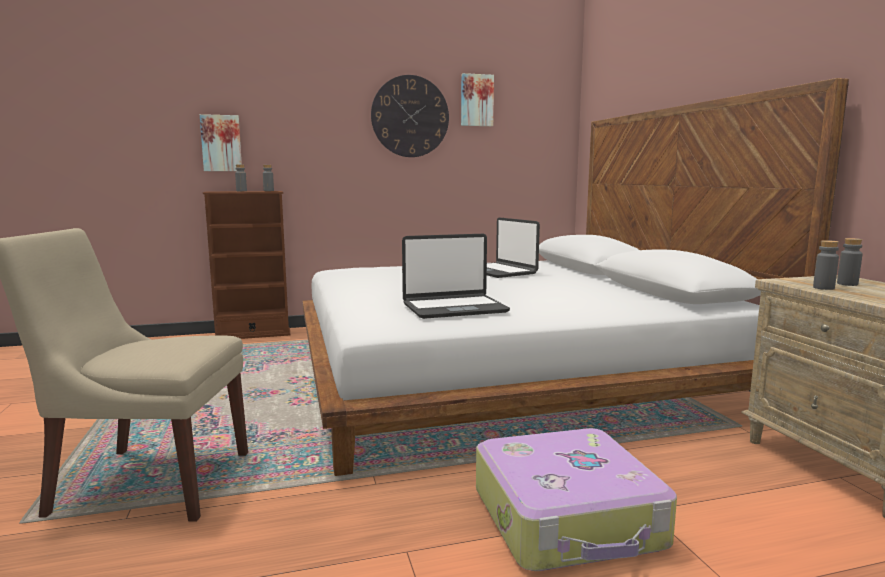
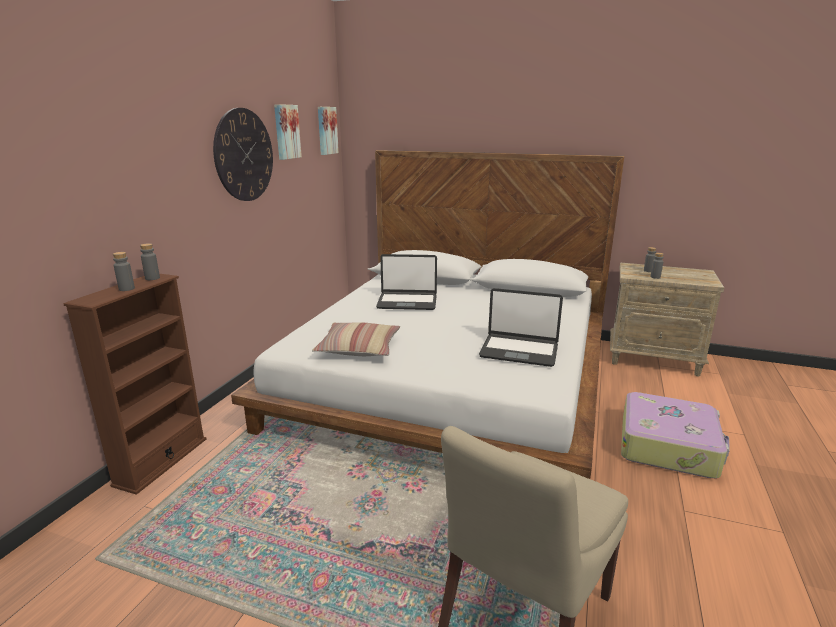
camera: 55 degrees left, 10 degrees up
(221, 143) = (62, 225): picture -> picture (326, 130)
(367, 279) = (359, 348): none -> pillow
(454, 308) = (519, 351): laptop -> laptop turned 90 degrees clockwise

